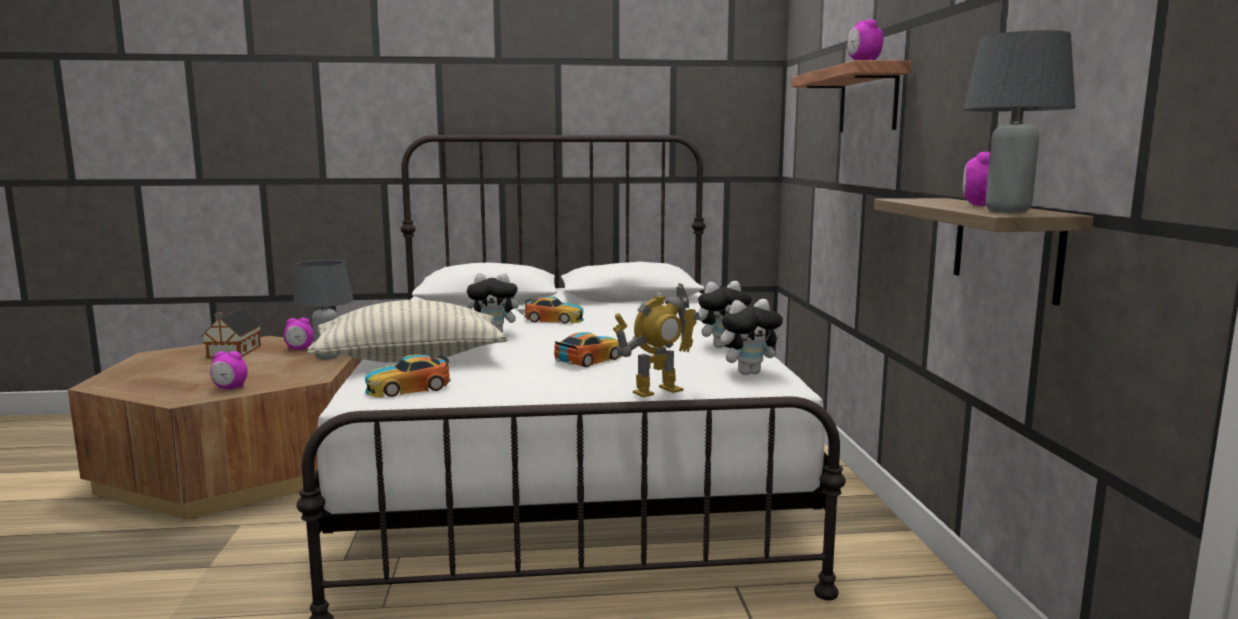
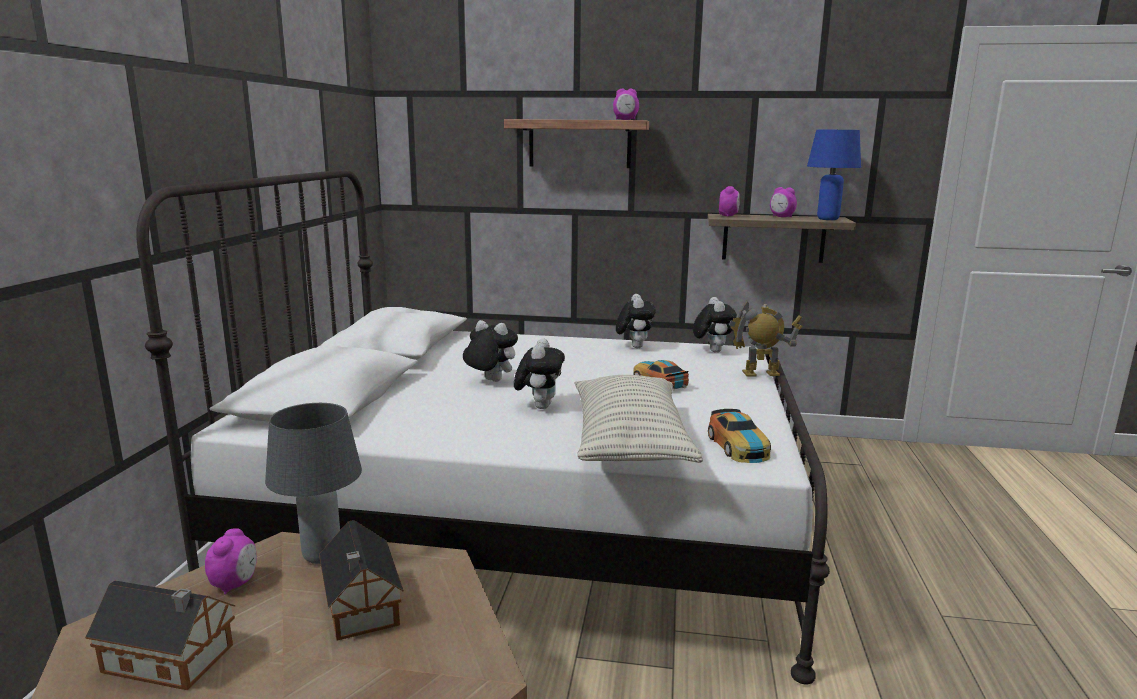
camera: 75 degrees left, 5 degrees up
(230, 388) = (446, 633): alarm clock -> alarm clock (728, 216)
(265, 371) = (361, 608): none -> toy house
(554, 319) = (490, 381): toy car -> plush toy
(657, 391) = (761, 374): toy robot -> toy robot turned 75 degrees counterclockwise
(1009, 212) = (828, 219): grey table lamp -> blue table lamp

